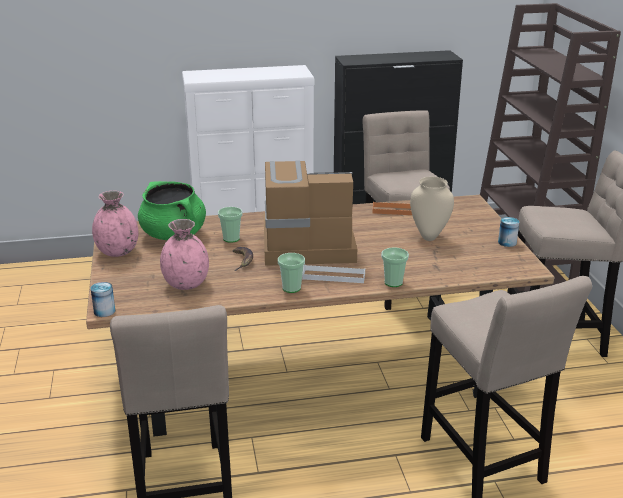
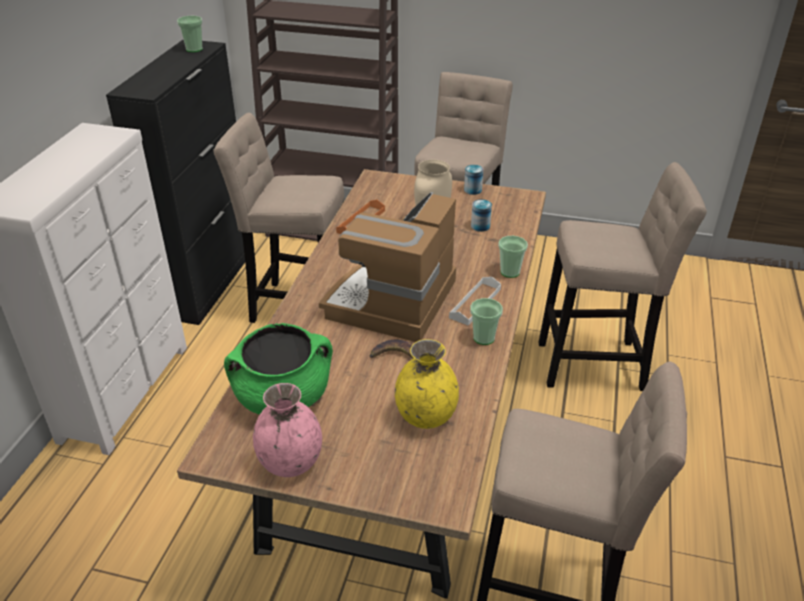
camera: 65 degrees left, 10 degrees up
(104, 311) = (453, 508): can -> can (480, 226)
(186, 284) = (425, 416): pink vase -> yellow vase
(231, 238) = (333, 351): cup -> cup (194, 49)

